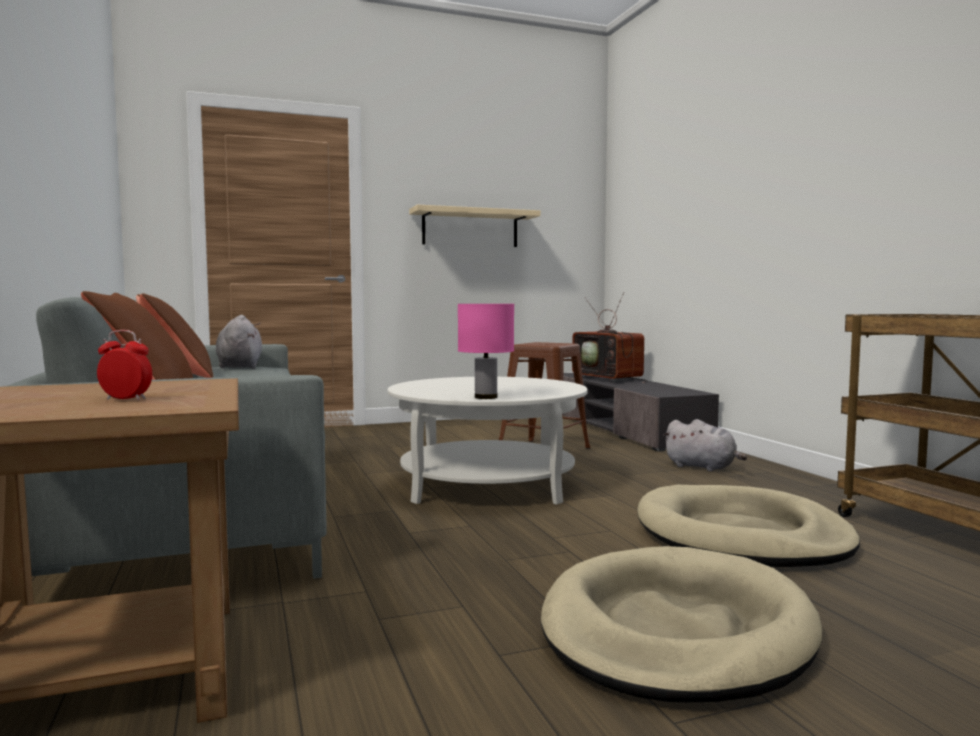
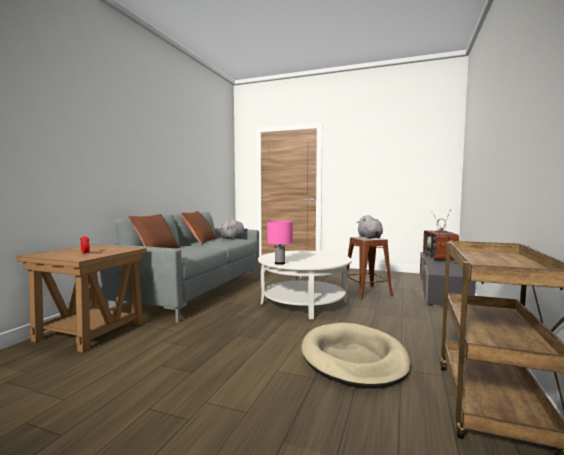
camera: 40 degrees right, 0 degrees up
(470, 228) = (375, 174): beige shelf -> none
(675, 631) = (223, 383): beige dog bed -> none
(703, 467) = (430, 320): grey plush toy -> grey plush toy (370, 238)

